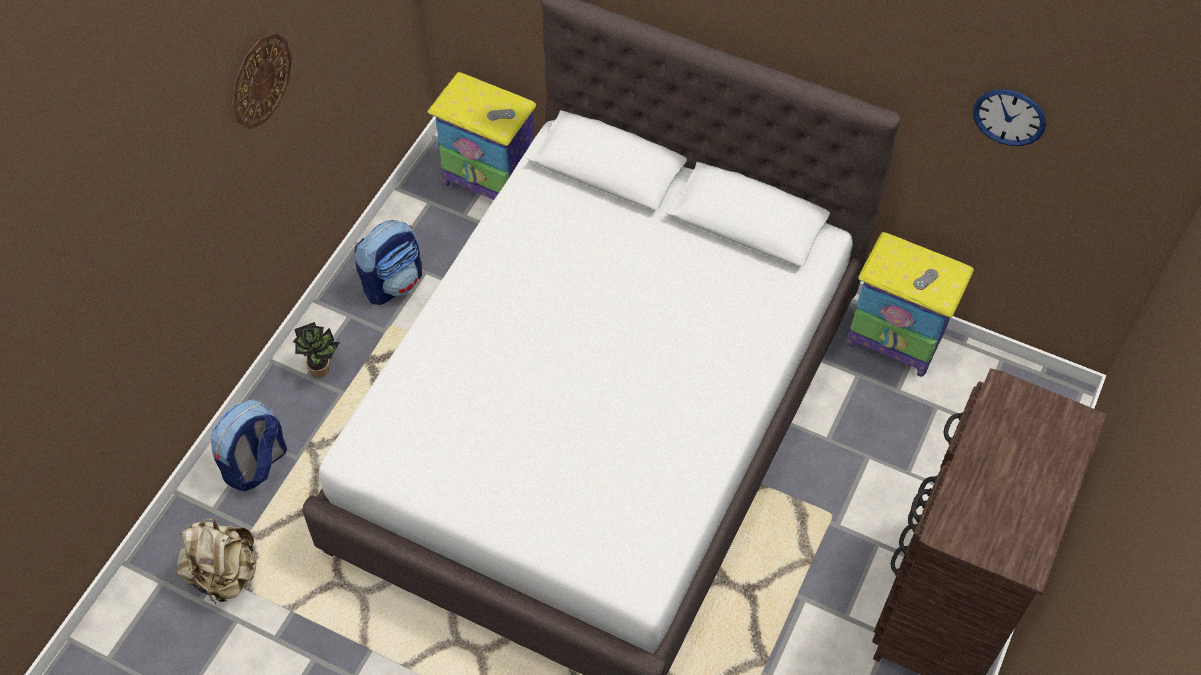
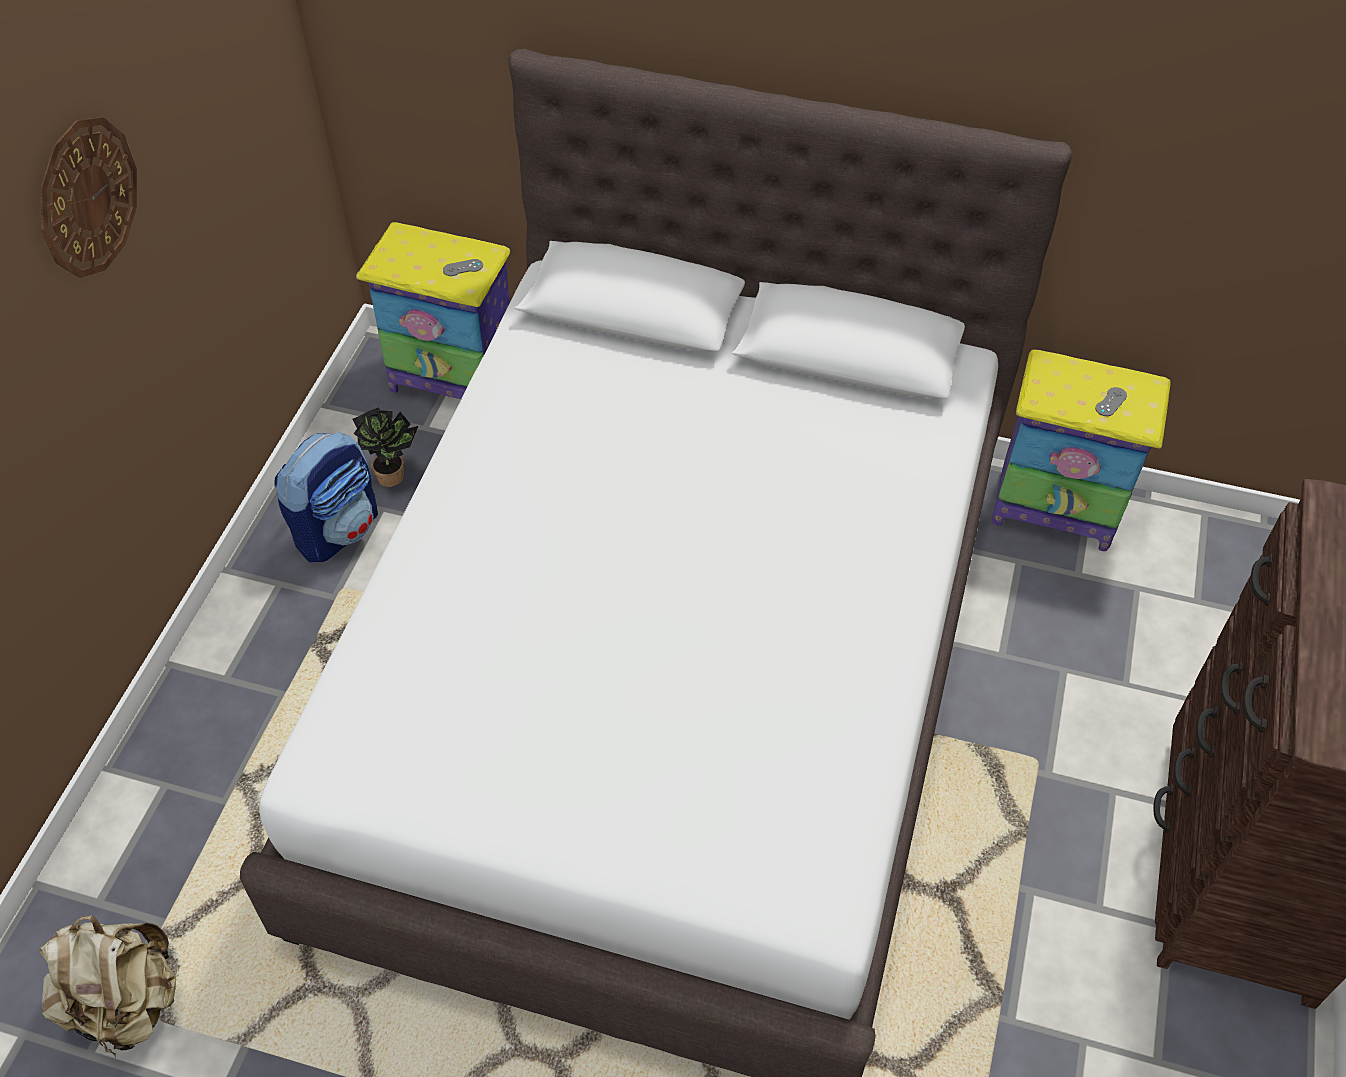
camera: 10 degrees left, 5 degrees down
(256, 465) = (161, 822): backpack -> none
(323, 369) = (249, 664): potted plant -> potted plant (395, 476)
(1009, 117) = (1238, 117): wall clock -> none

